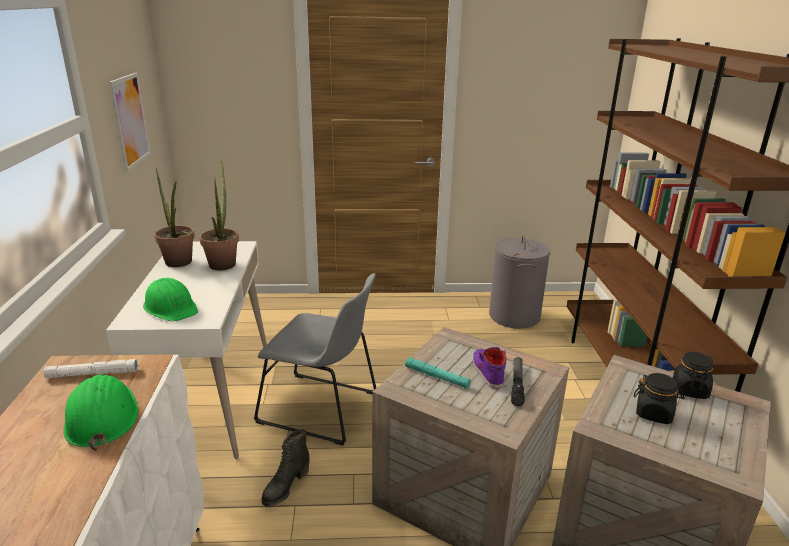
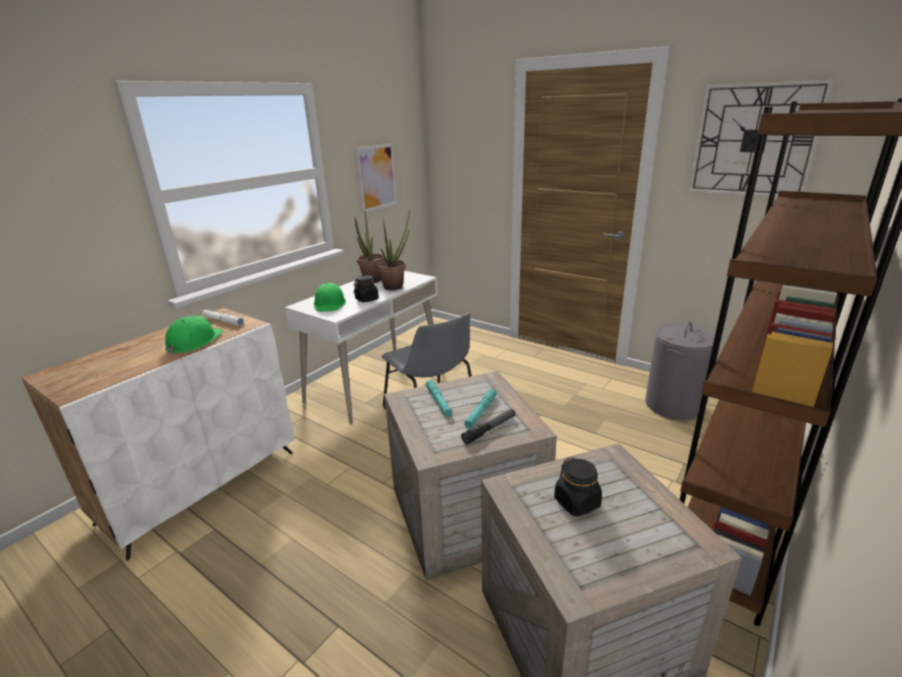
camera: 40 degrees right, 0 degrees up
(285, 487) = (357, 453): black boot -> none
(487, 371) = (481, 412): purple shoe -> turquoise flashlight
(542, 65) = (754, 140): none -> wall clock
(689, 389) = (652, 502): black jar -> black jar (367, 299)

